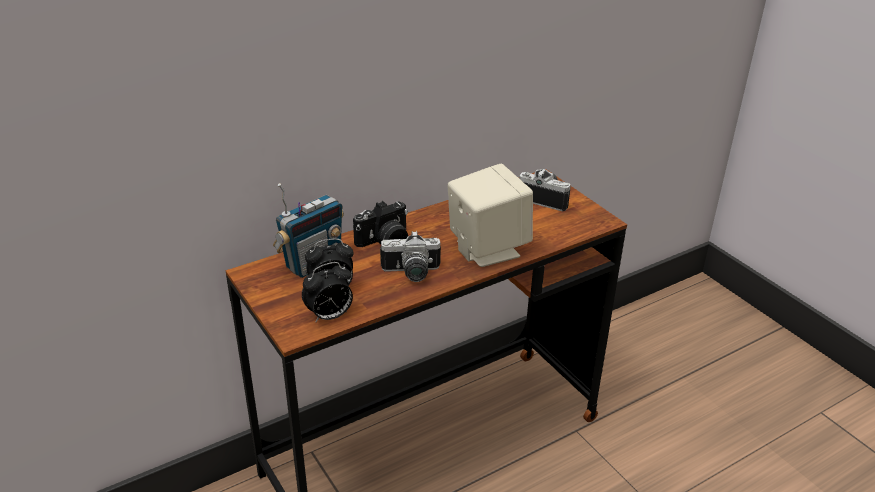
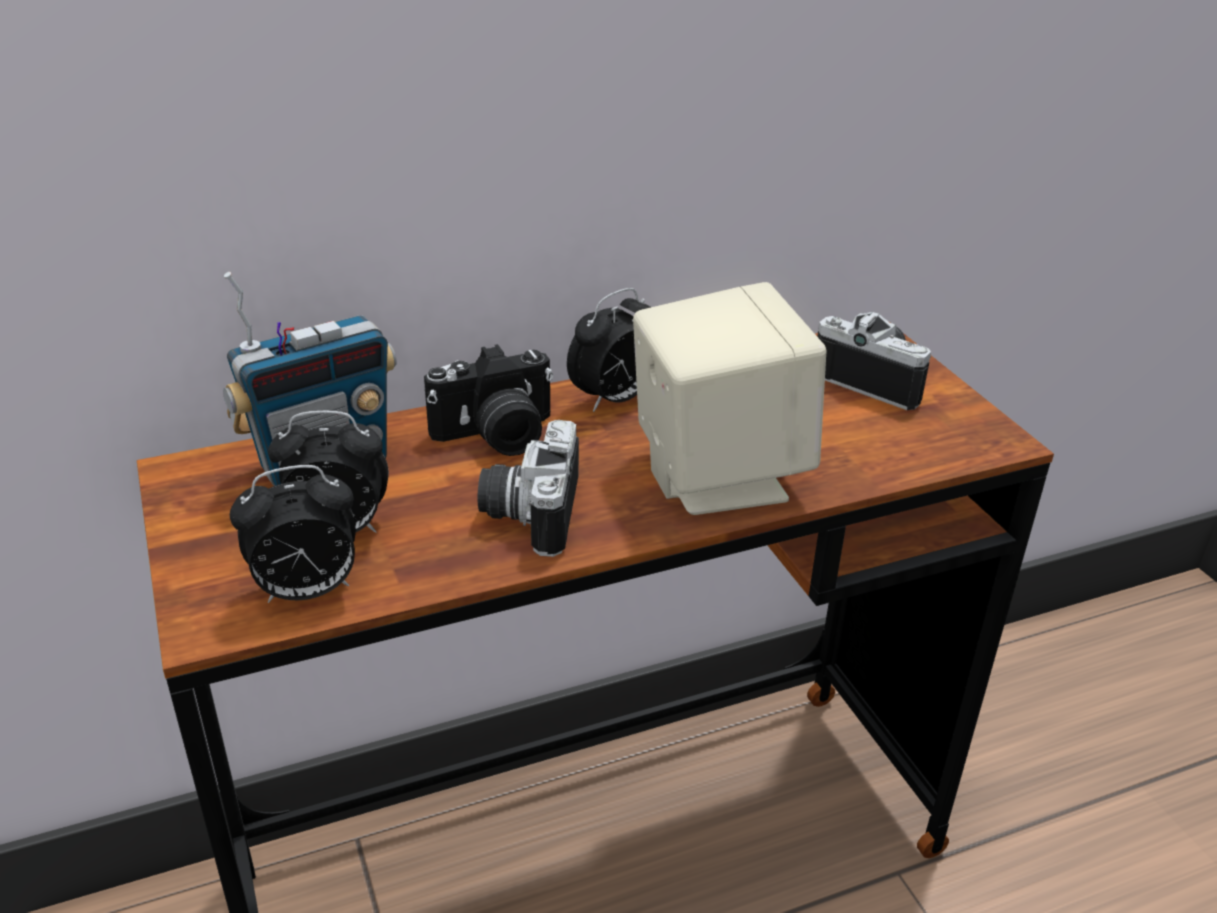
camera: 10 degrees right, 0 degrees up
(411, 273) = (528, 512): camera -> camera turned 90 degrees clockwise
(432, 220) = (613, 400): none -> alarm clock

